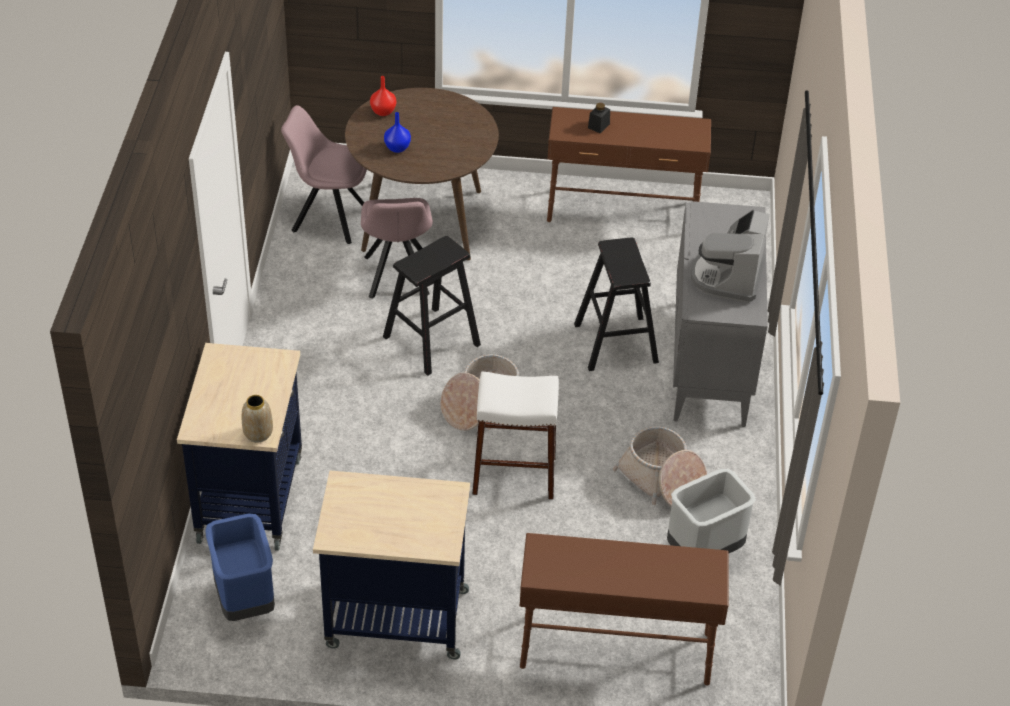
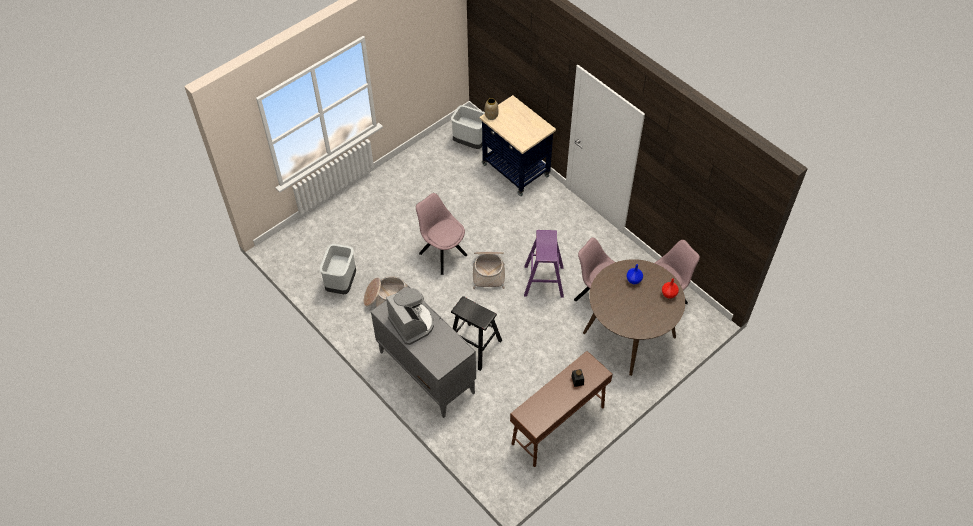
camera: 135 degrees right, 10 degrees up
(246, 601) = (470, 143): blue trash can -> grey trash can
(395, 619) = (417, 175): blue cart -> none
(431, 340) = (544, 281): black stool -> purple stool
(514, 475) = (442, 254): white stool -> pink chair
(615, 649) = (335, 224): brown console table -> none

